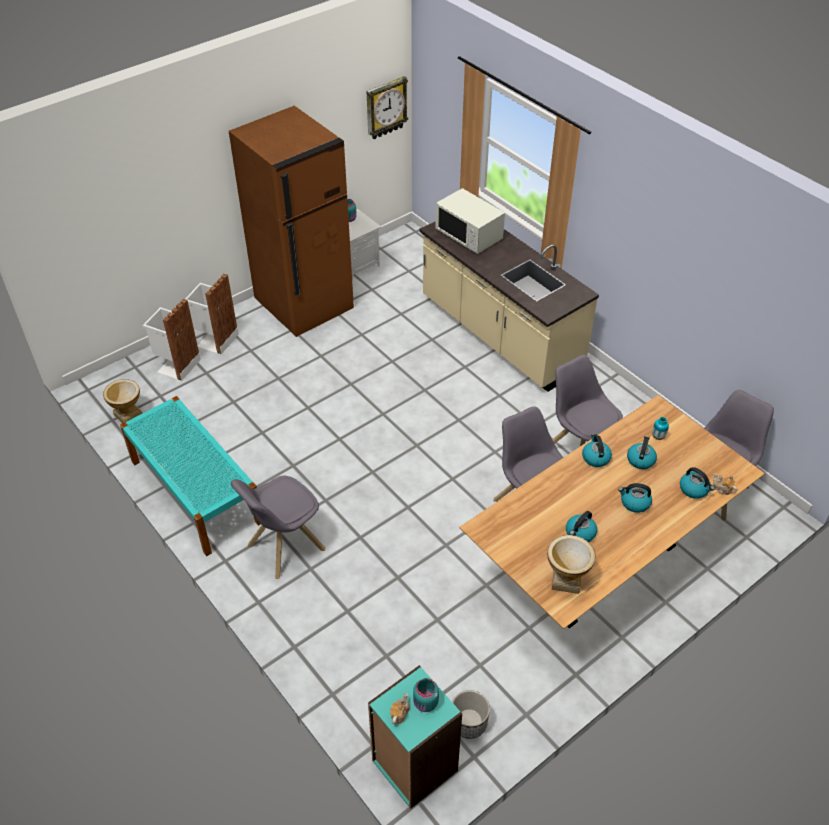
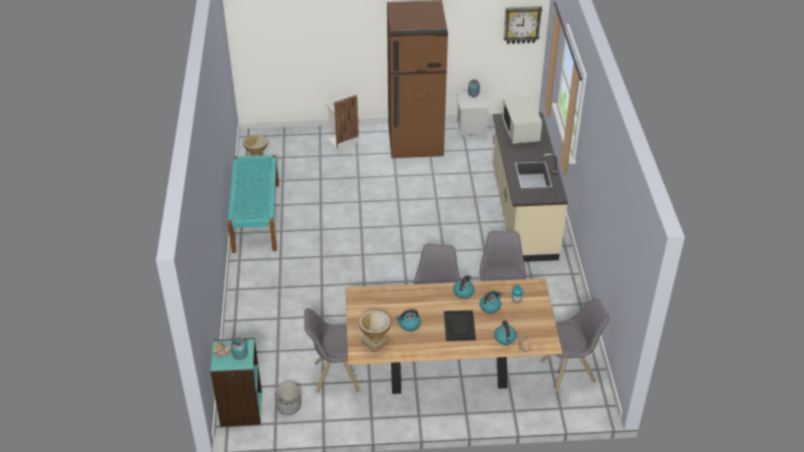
camera: 35 degrees right, 5 degrees down
(177, 365) = (307, 144): white trash can -> none
(285, 547) = (276, 269): grey chair -> grey chair (336, 376)
(634, 503) = (459, 326): kettle -> black tray

